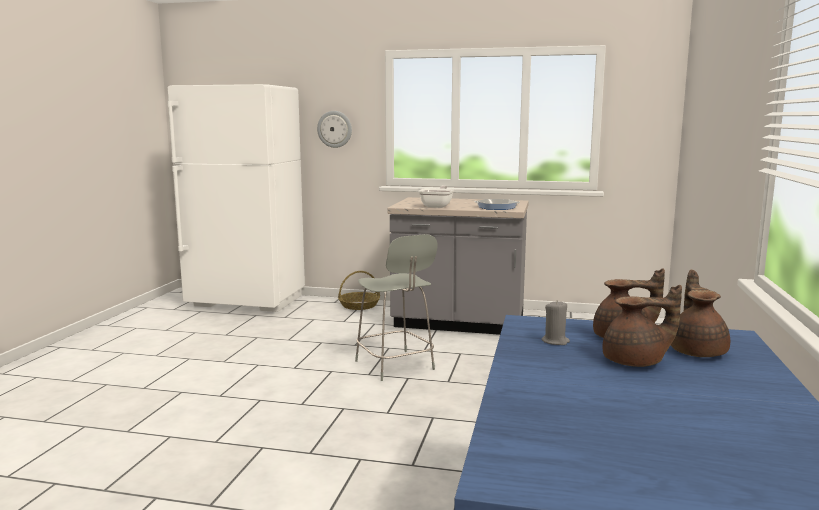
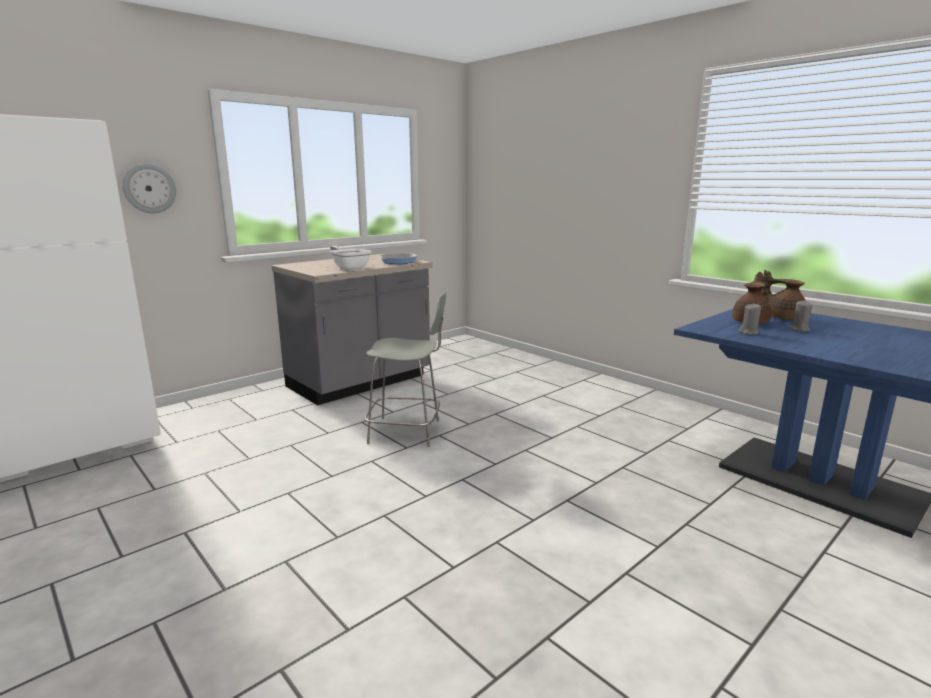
camera: 55 degrees left, 5 degrees up
(359, 305) = (230, 401): basket -> none
(636, 362) = (799, 329): brown teapot -> grey candle

